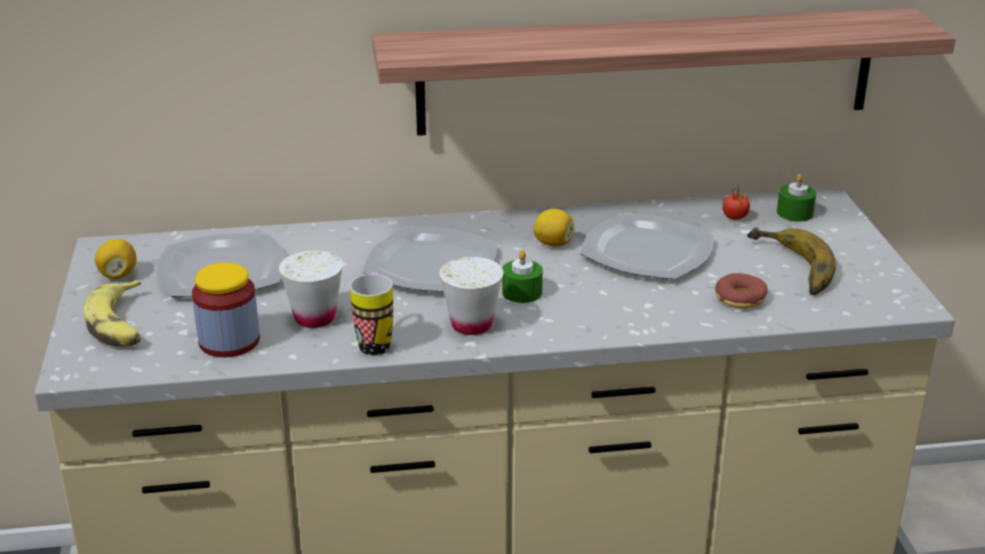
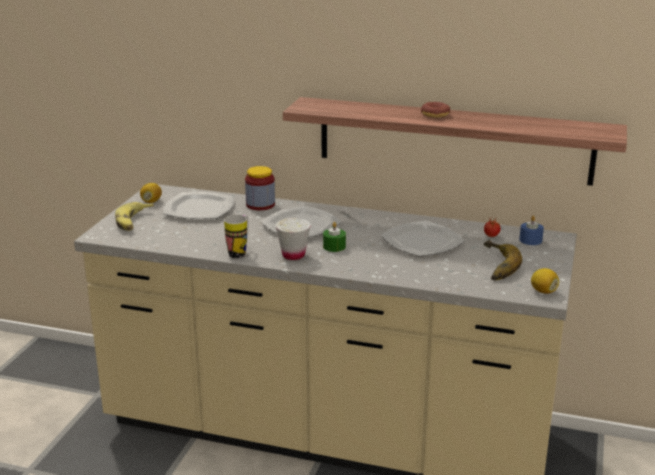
camera: 25 degrees right, 5 degrees down
(229, 341) = (173, 238): jar -> jar (260, 205)
(315, 318) = (222, 237): white cup -> none
(553, 243) = (375, 228): lemon -> lemon (543, 291)
(739, 299) = (449, 273): donut -> donut (435, 114)
(794, 213) = (530, 240): green candle -> blue candle

